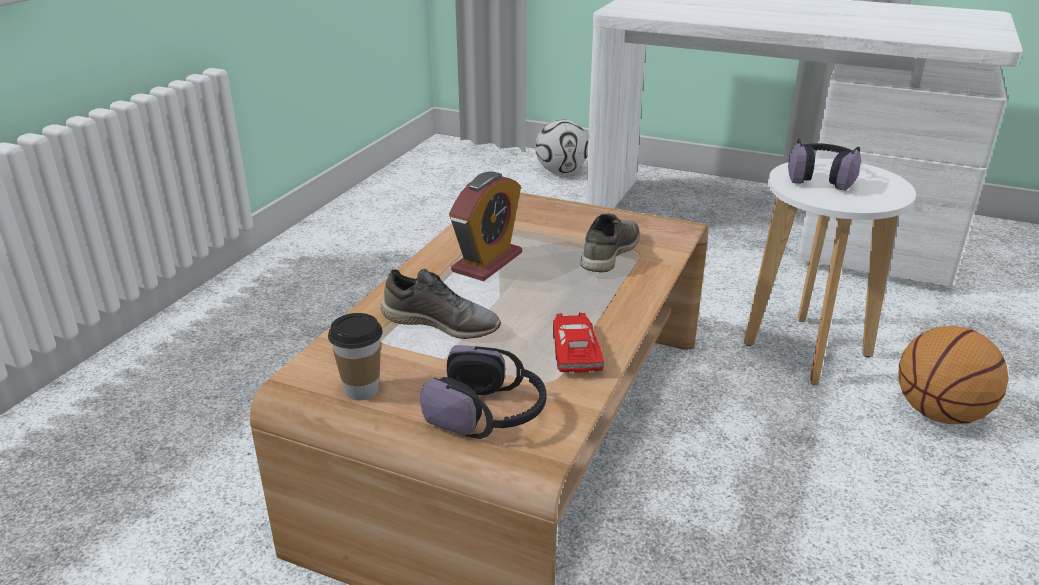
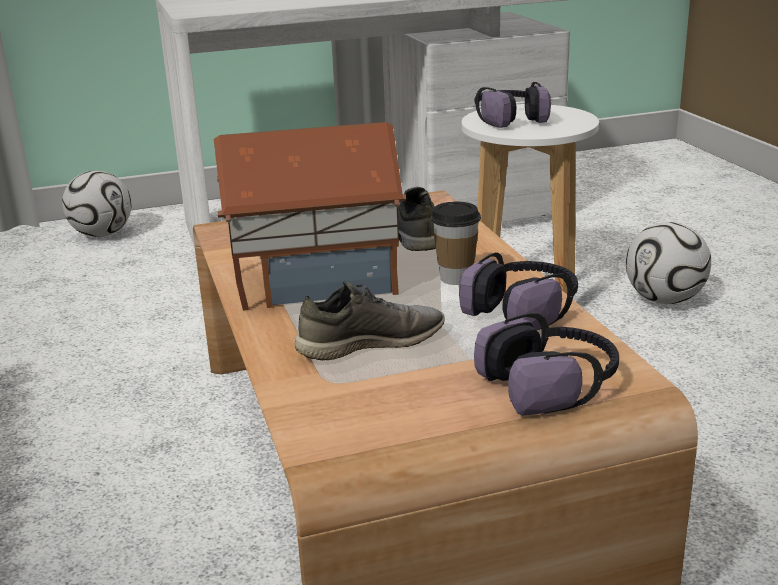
camera: 40 degrees left, 5 degrees down
(361, 390) = (405, 426): cup -> cup (455, 278)
(487, 262) = (313, 281): alarm clock -> toy house
(575, 350) = (523, 311): red toy car -> headphones
(939, 413) = (663, 300): basketball -> football

